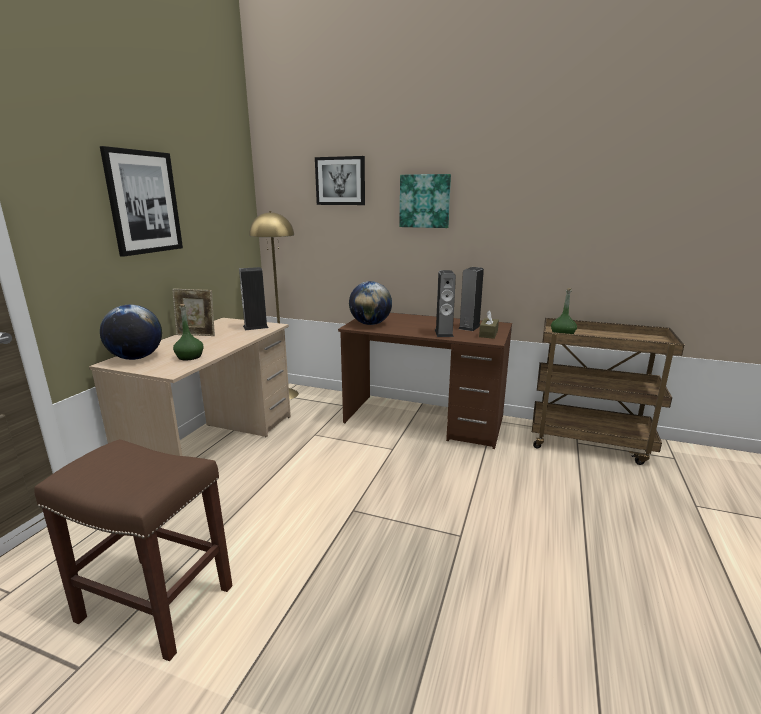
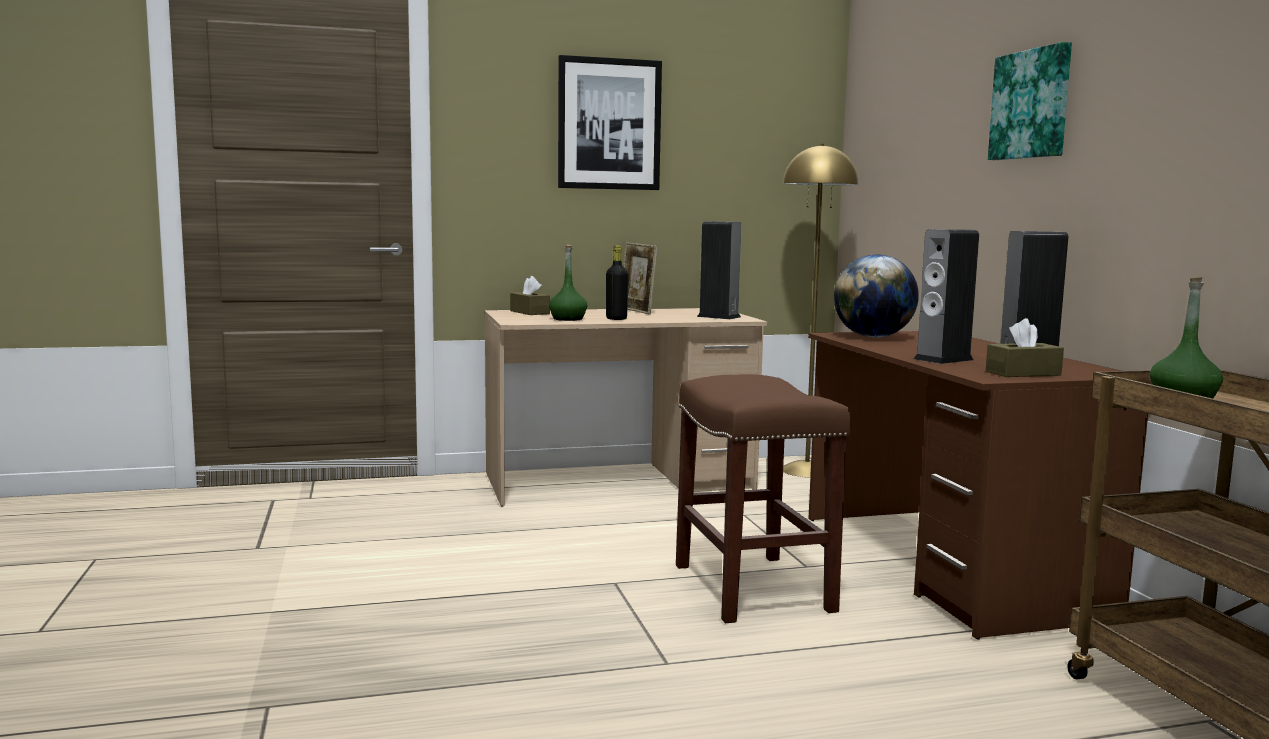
camera: 55 degrees right, 10 degrees down
(136, 358) = (529, 312): globe -> brown tissue box
(154, 603) = (349, 545): brown stool -> brown stool (750, 587)
(215, 347) = (616, 319): none -> black bottle
(340, 181) = (930, 84): picture -> none

